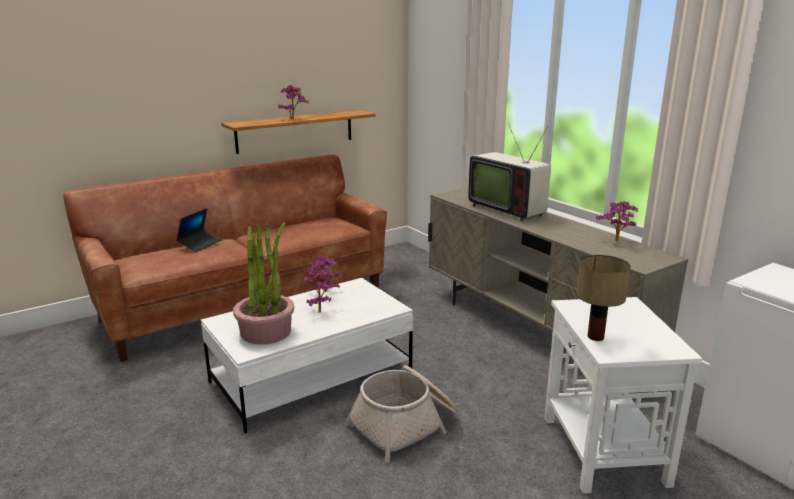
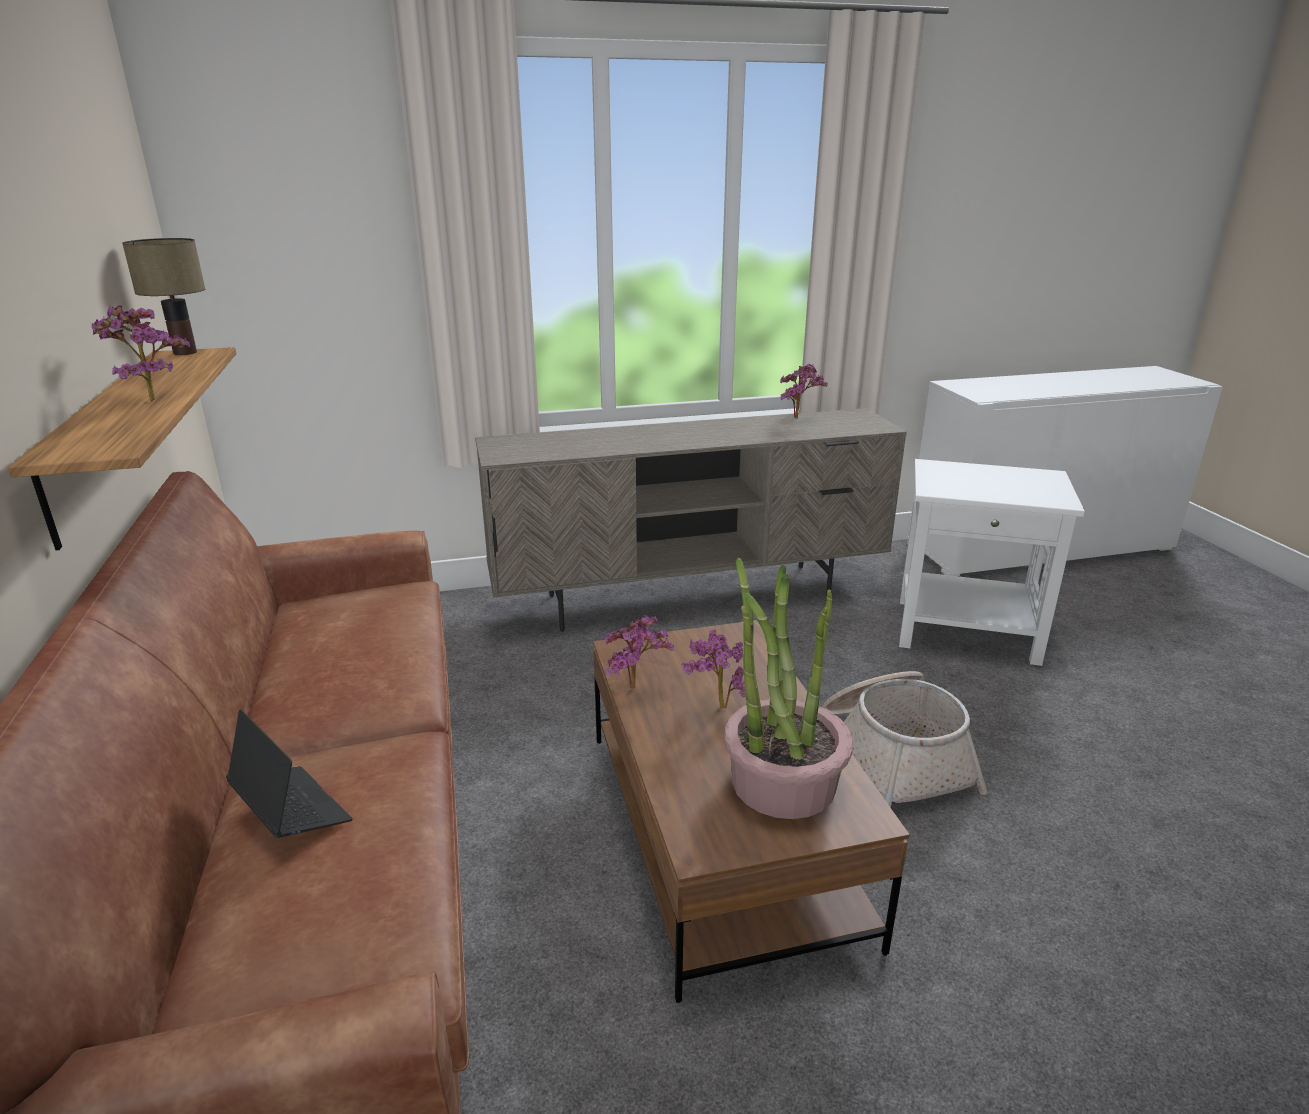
camera: 70 degrees left, 5 degrees up
(312, 376) = (719, 832): white coffee table -> brown coffee table
(508, 209) = (622, 437): television -> none
(595, 337) = (1022, 498): table lamp -> table lamp (185, 353)

